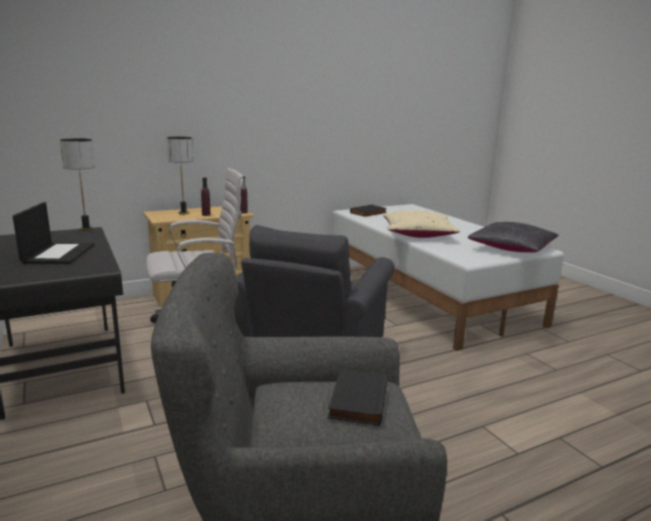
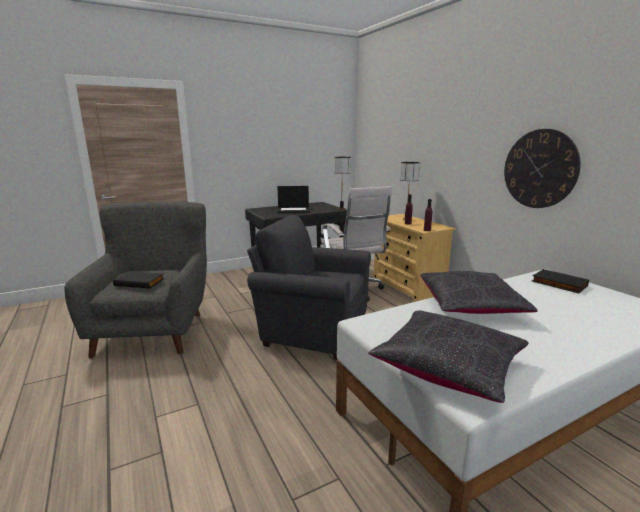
camera: 90 degrees right, 0 degrees up
(314, 131) = (539, 169): none -> wall clock
(418, 234) = (470, 305): beige pillow -> black pillow

